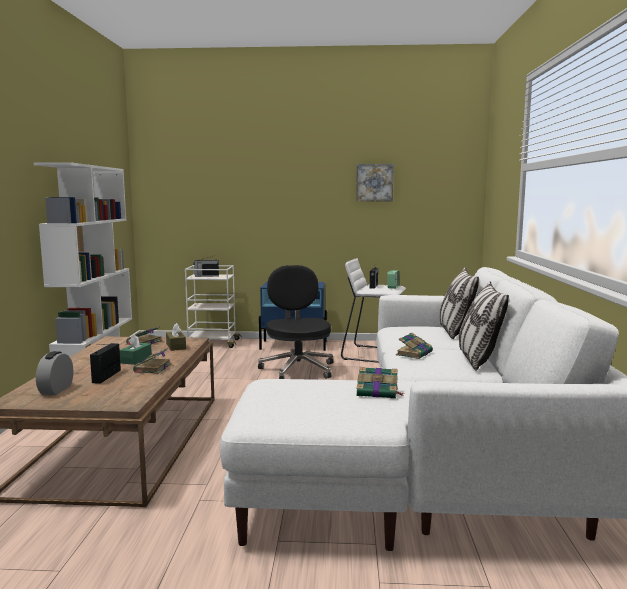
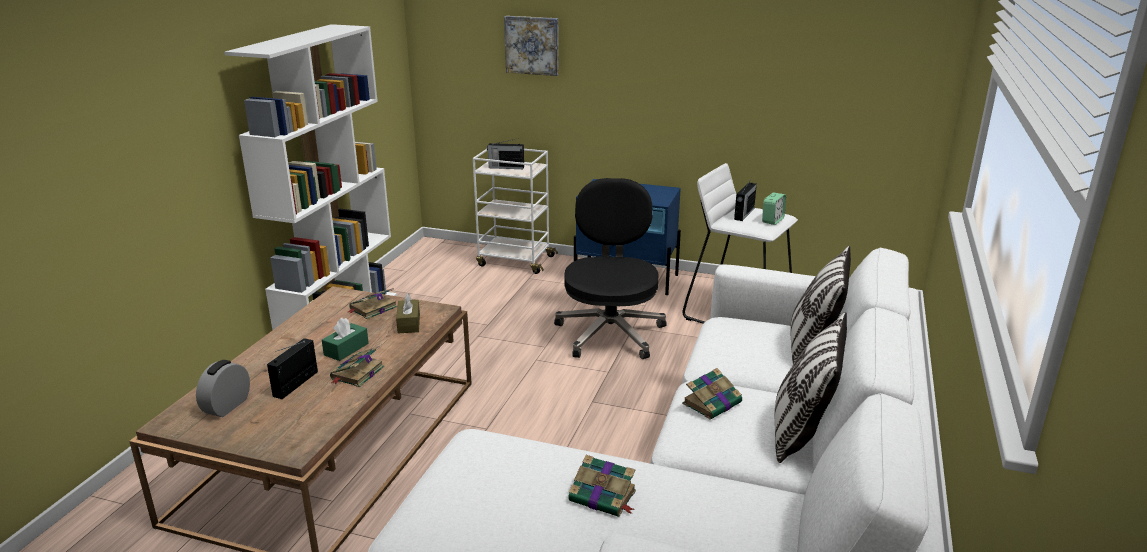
camera: 15 degrees right, 15 degrees up
(374, 182) = (772, 36): picture -> picture (532, 45)

